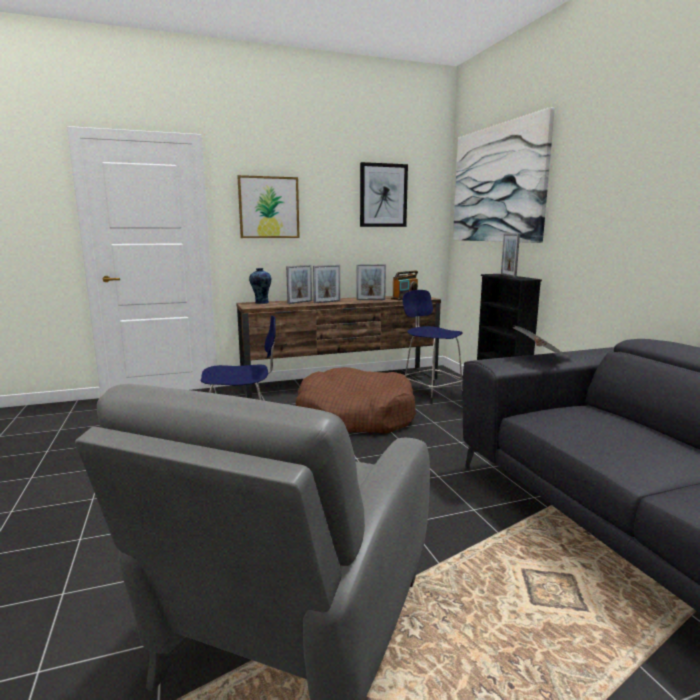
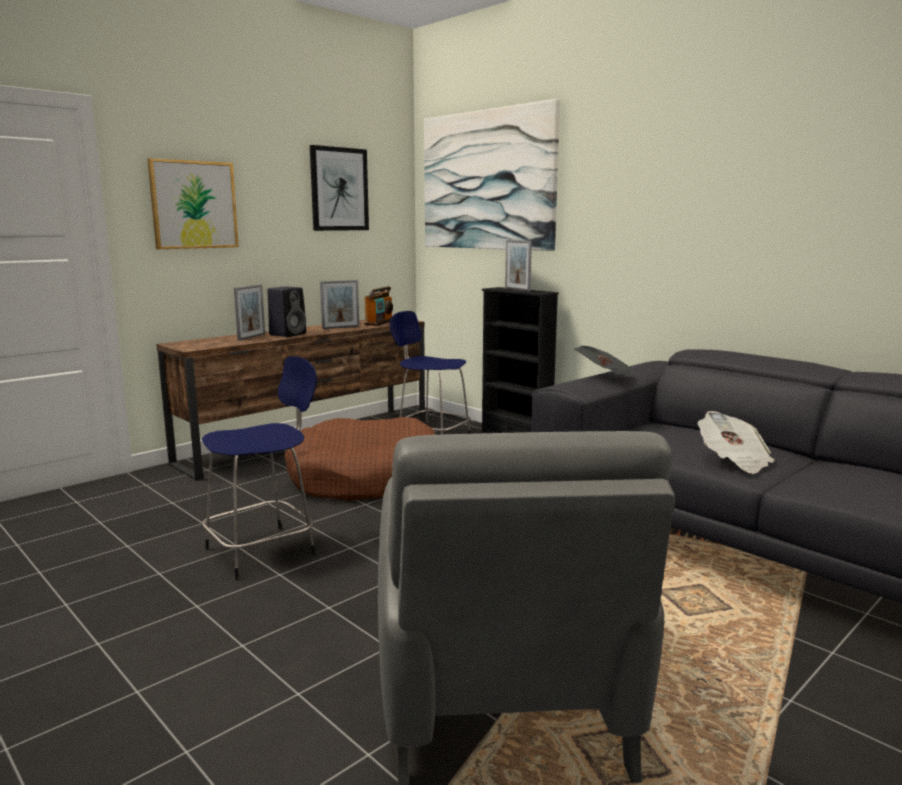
camera: 25 degrees left, 0 degrees up
(261, 302) = (195, 341): vase -> none
(327, 302) = (288, 334): picture frame -> black speaker
(632, 457) = (733, 461): none -> newspaper

